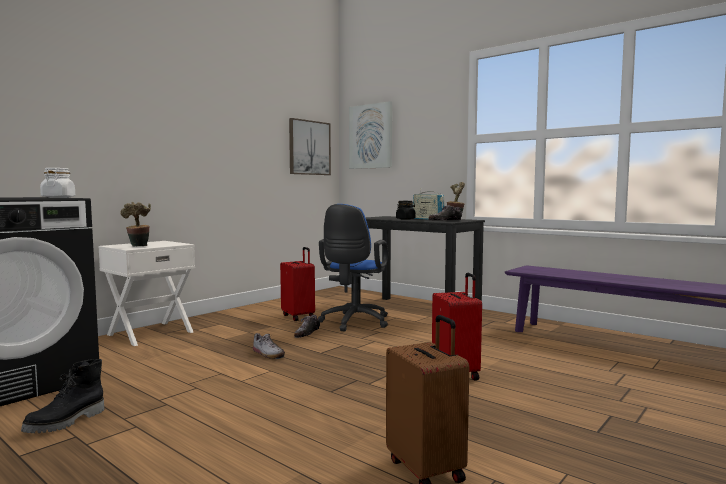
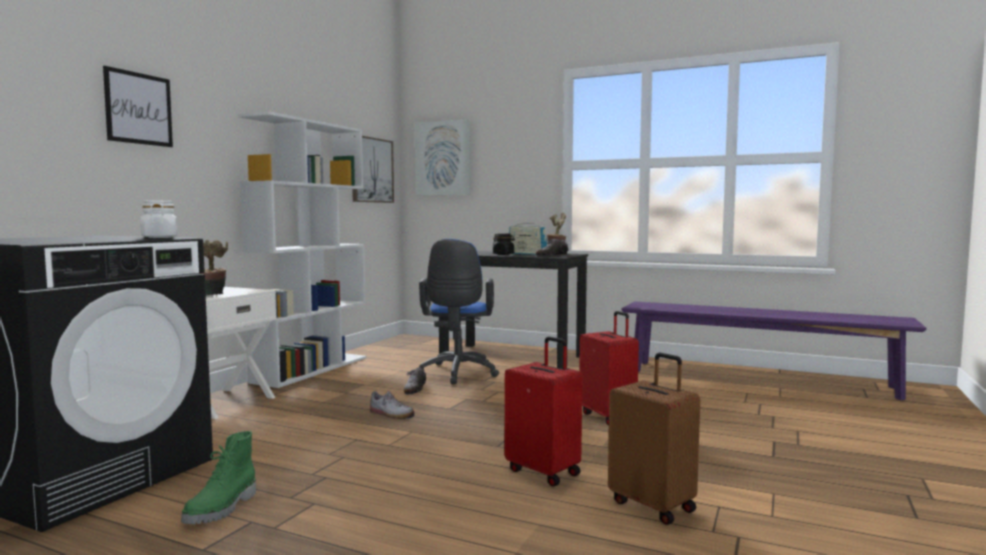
camera: 15 degrees left, 0 degrees up
(66, 422) = (222, 509): black boot -> green boot
(89, 99) = (138, 108): none -> picture
(242, 311) = (311, 369): none -> white bookcase
(299, 316) = (388, 371): red suitcase -> red suitcase (544, 471)

